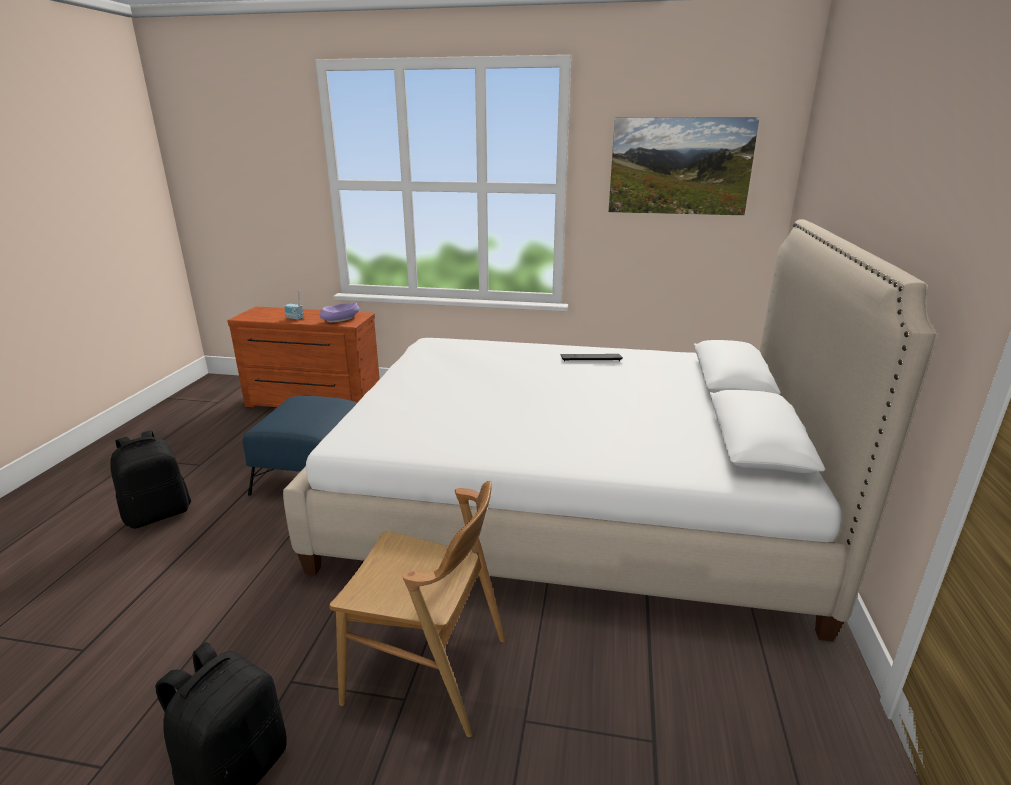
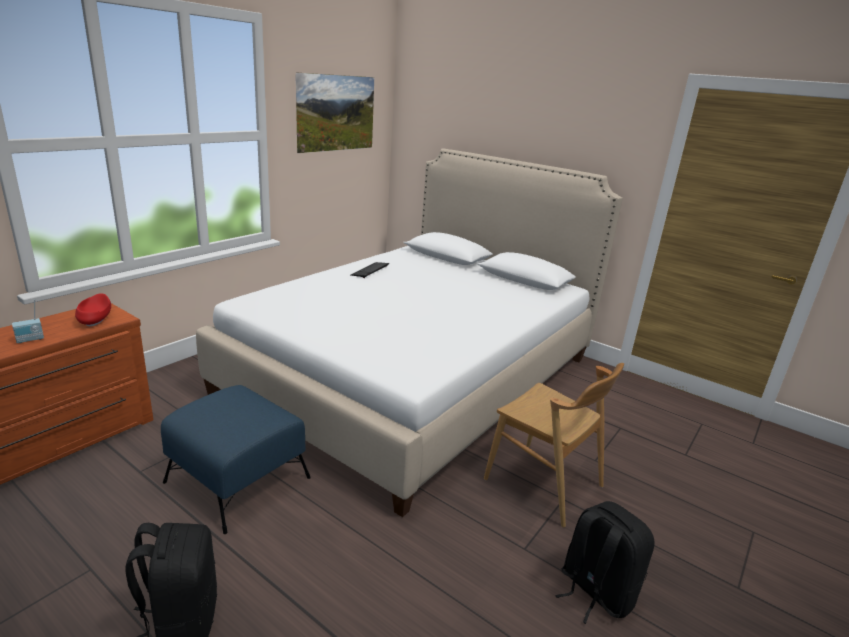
camera: 65 degrees left, 0 degrees up
(340, 319) = (95, 319): purple bowl -> red bowl
(427, 670) = (543, 483): brown chair -> brown chair turned 90 degrees clockwise

